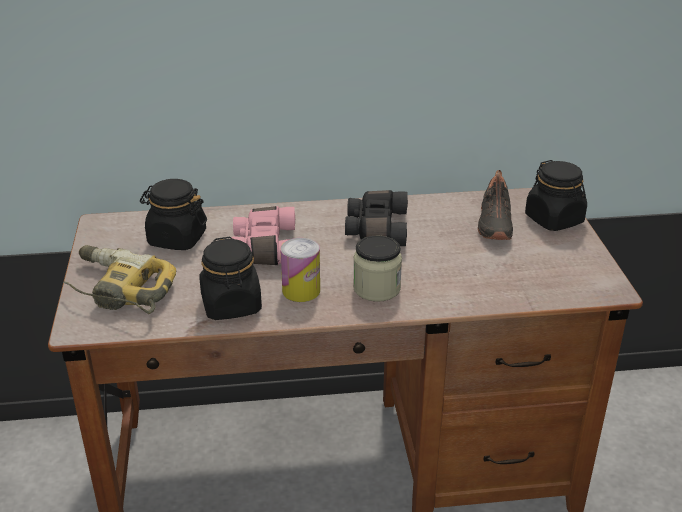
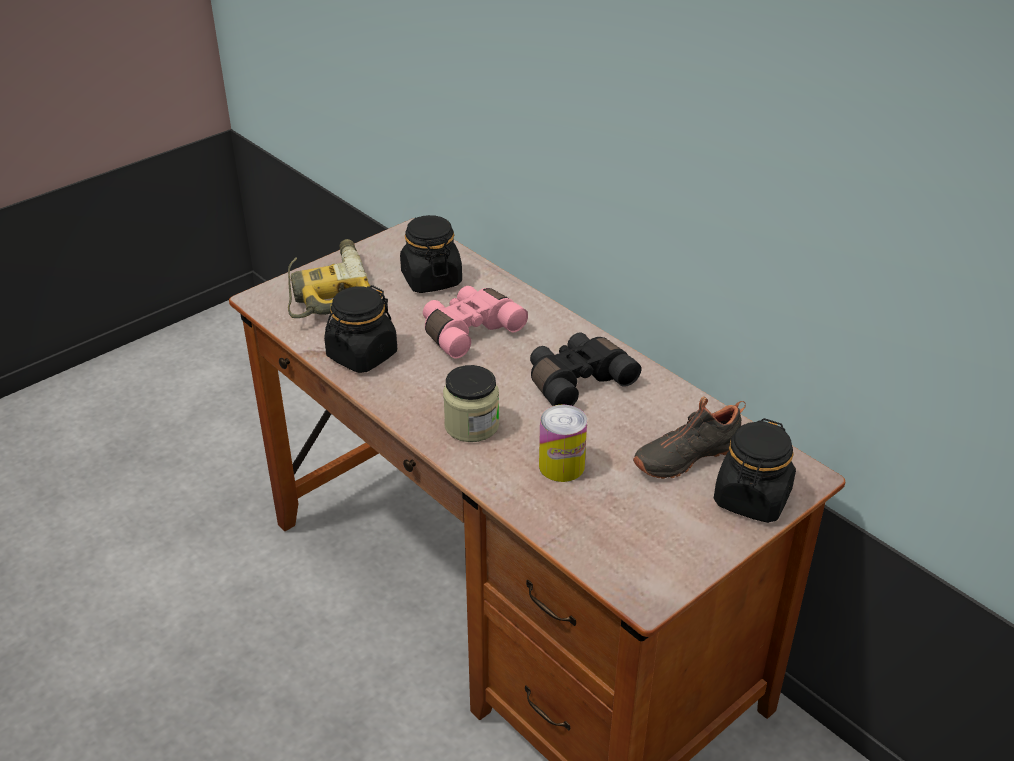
camera: 55 degrees right, 5 degrees up
(301, 290) = (422, 382): can -> can (561, 466)

